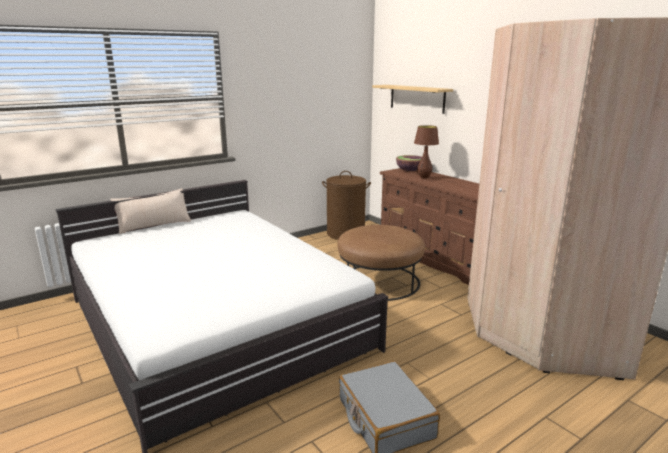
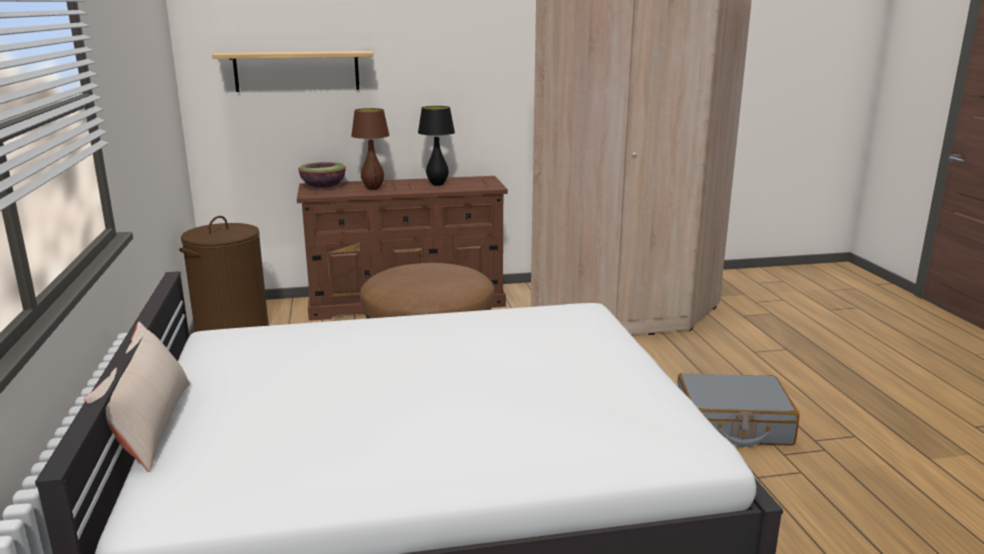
camera: 65 degrees left, 0 degrees up
(460, 186) = (437, 184): none -> black table lamp

